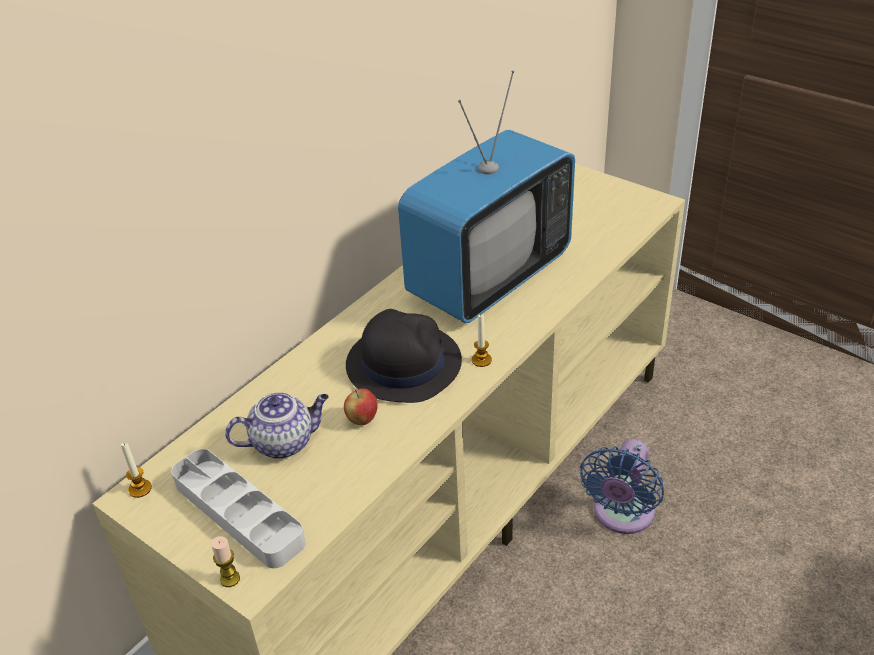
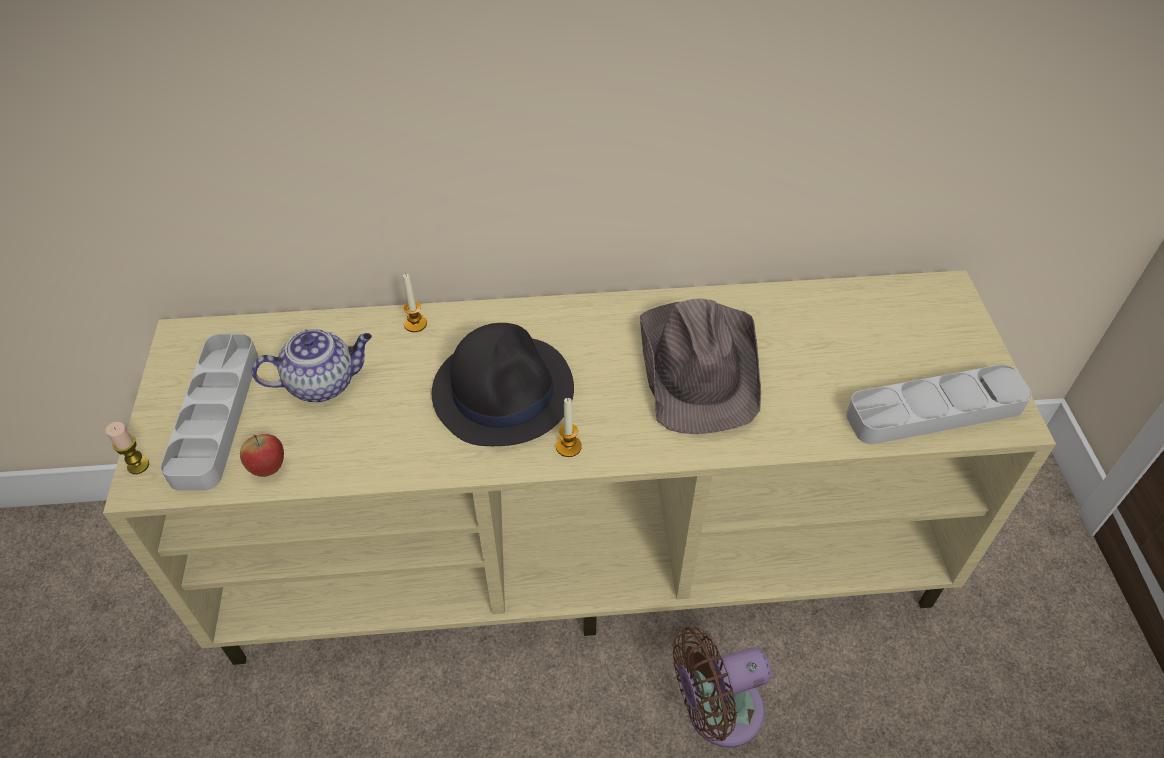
camera: 45 degrees right, 10 degrees up
(140, 489) = (195, 335): candle -> candle (415, 324)
(284, 442) = (323, 383): teapot -> teapot turned 45 degrees counterclockwise
(362, 420) = (399, 416): apple -> apple (268, 468)
(489, 277) = (699, 366): television -> brown hat
(621, 220) = (934, 411): none -> grey tray
(621, 515) = (716, 711): blue fan -> brown fan

